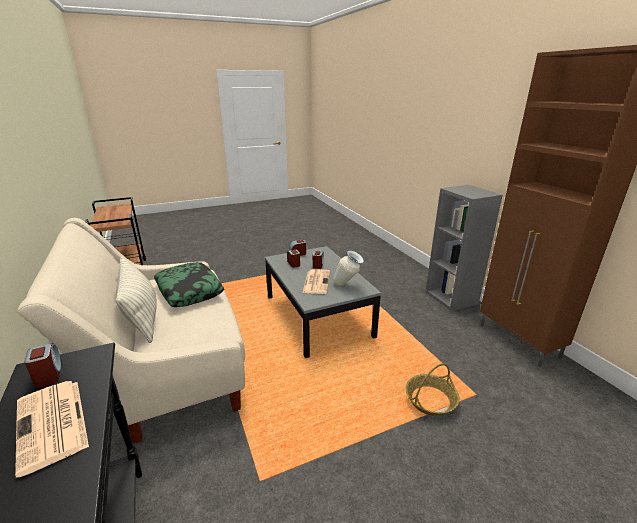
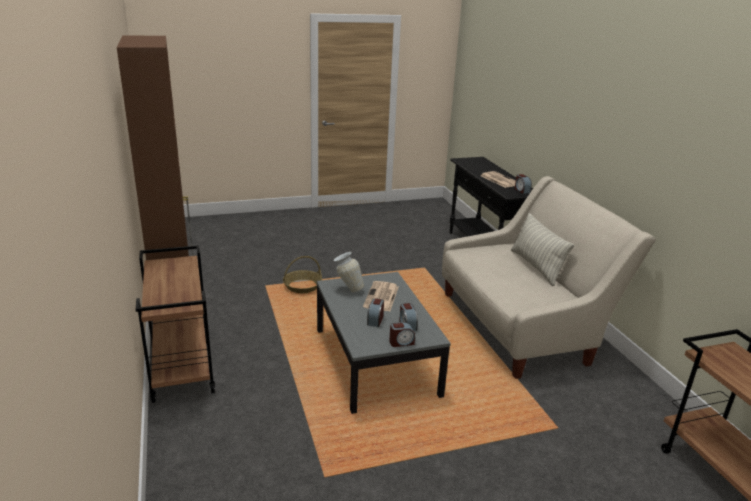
camera: 175 degrees left, 0 degrees up
(189, 291) = (514, 286): pillow -> none
(452, 298) = (181, 369): grey bookcase -> brown cart

